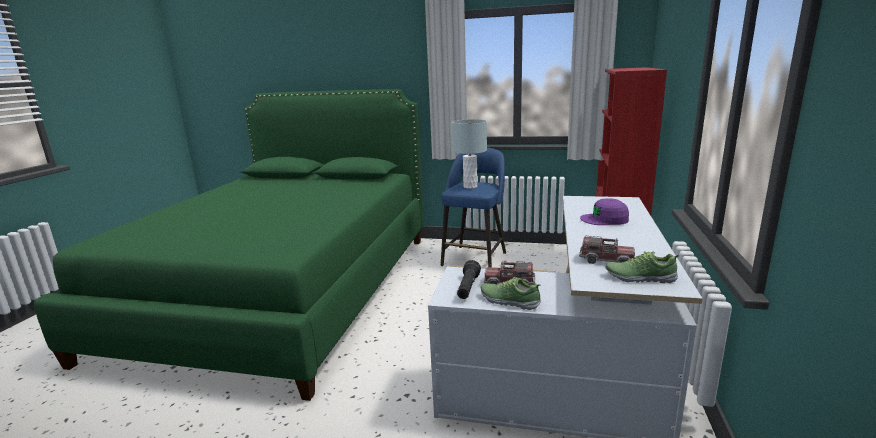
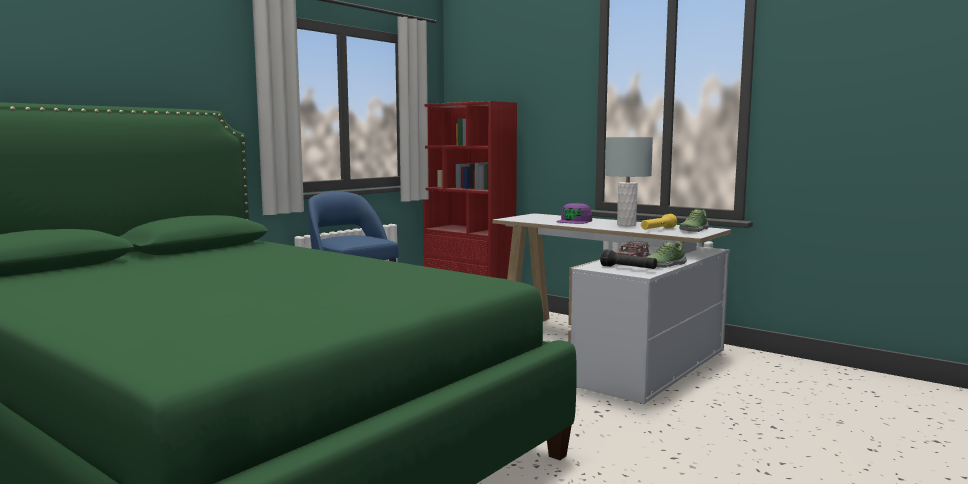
camera: 65 degrees left, 10 degrees down
(470, 186) = (353, 238): grey table lamp -> grey table lamp (626, 225)
(606, 260) = (657, 230): toy truck -> yellow flashlight

